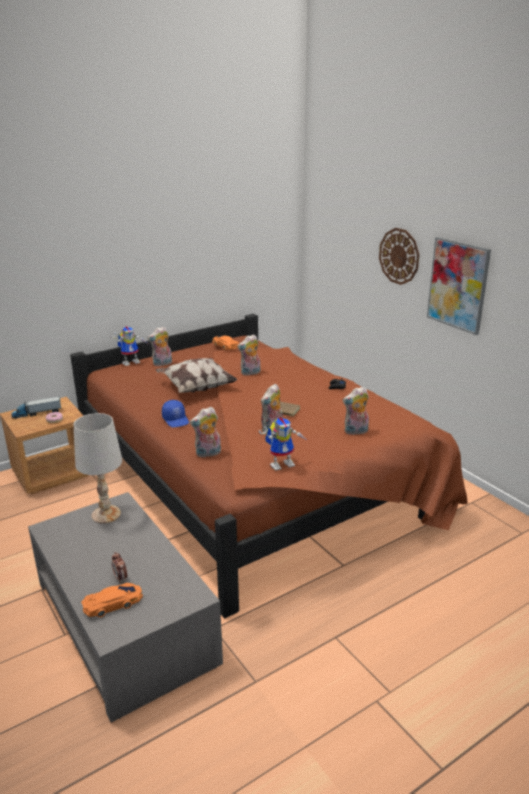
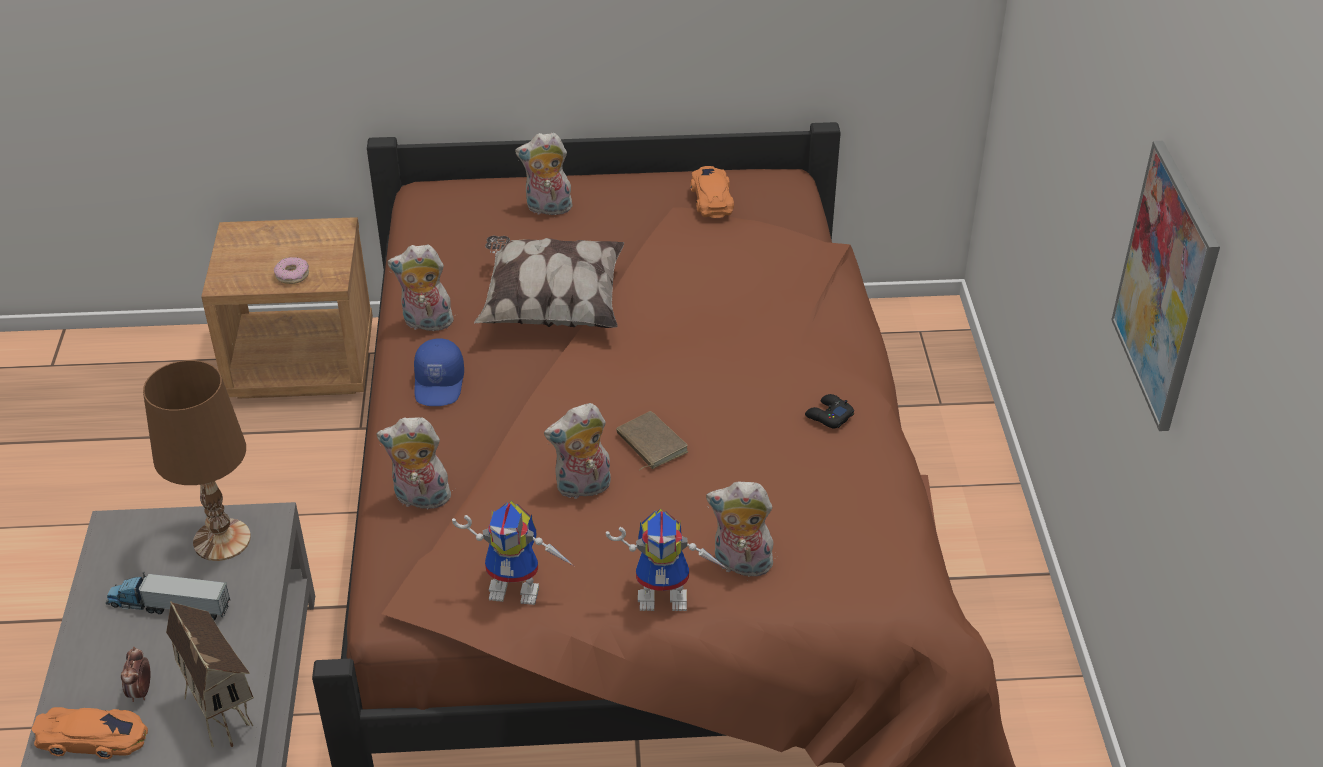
camera: 30 degrees right, 15 degrees up
(37, 413) = (276, 246): toy truck -> toy truck (169, 606)
(105, 514) = (221, 539): white table lamp -> brown table lamp
(131, 362) = (496, 182): toy robot -> toy robot (667, 595)
(170, 571) = (224, 716): none -> toy house
(250, 373) = (693, 302): plush toy -> plush toy (426, 323)
(399, 256) = (1110, 135): wall clock -> none

